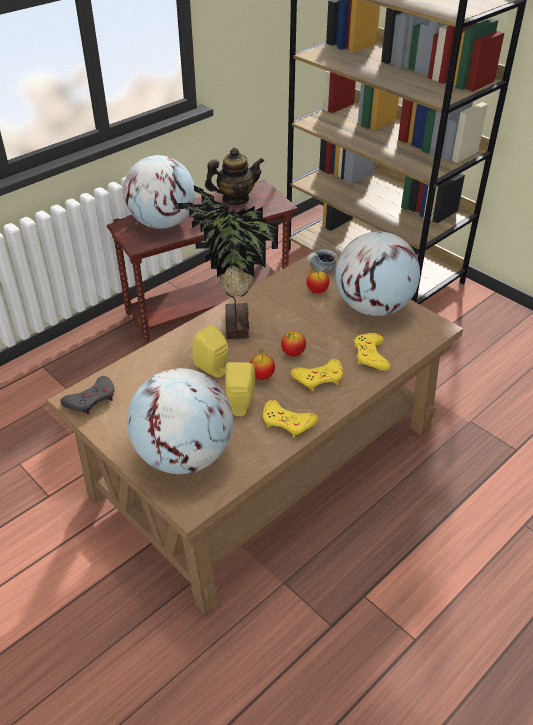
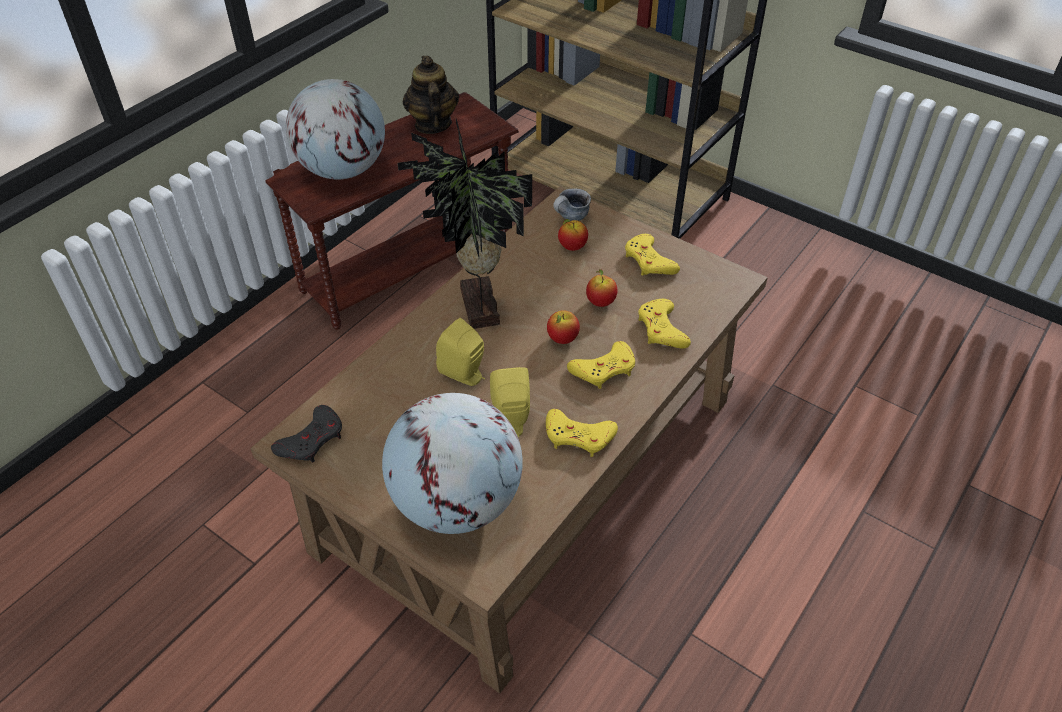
camera: 10 degrees left, 5 degrees up
(235, 199) = (432, 124): teapot -> teapot turned 75 degrees counterclockwise
(262, 376) = (530, 377): apple -> apple (600, 302)
(373, 307) = (649, 261): globe -> yellow game controller

